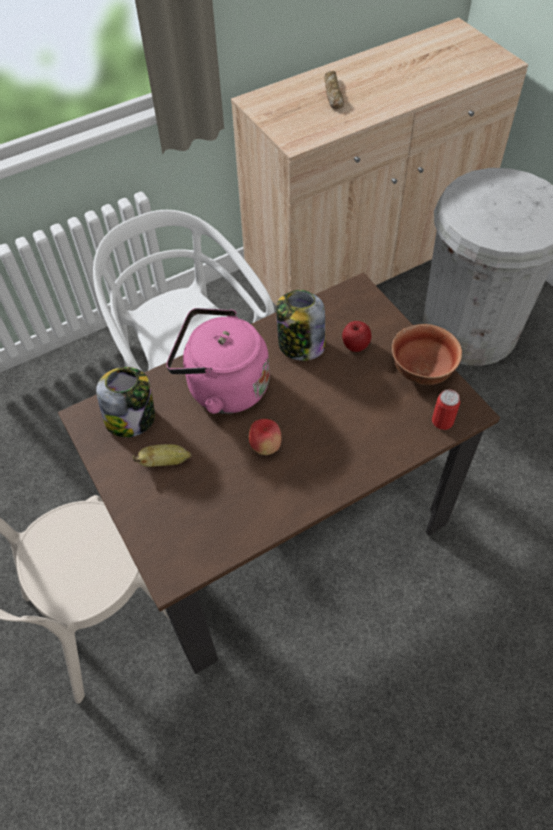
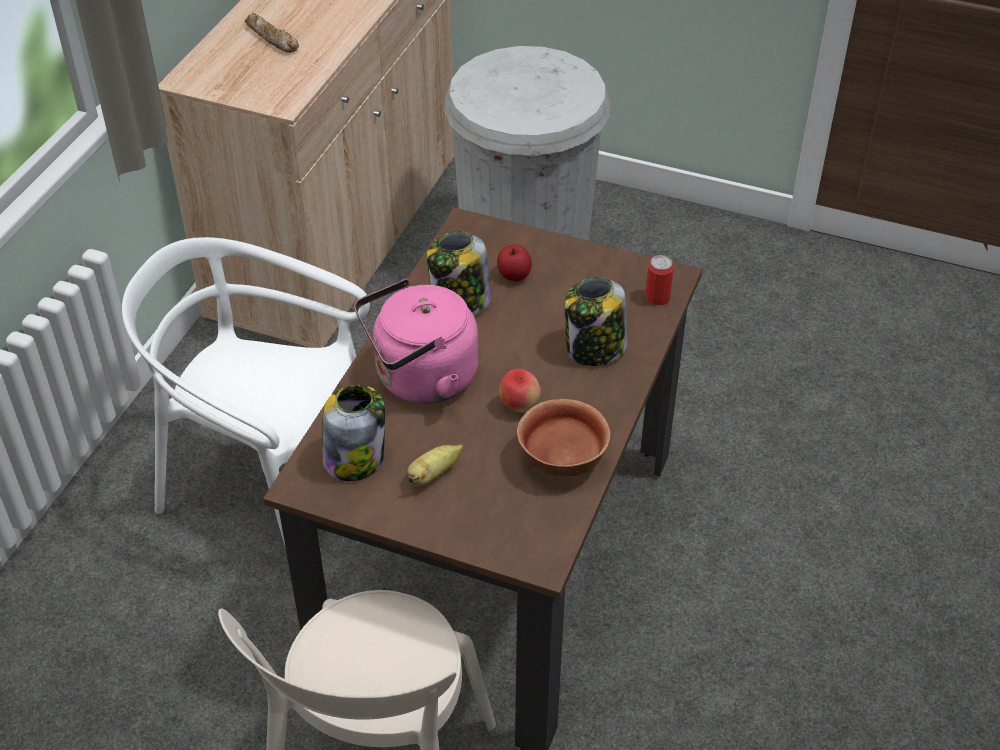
camera: 40 degrees left, 10 degrees down
(358, 435) = (594, 349): none -> jar
(420, 370) = (596, 266): bowl -> bowl (561, 461)

